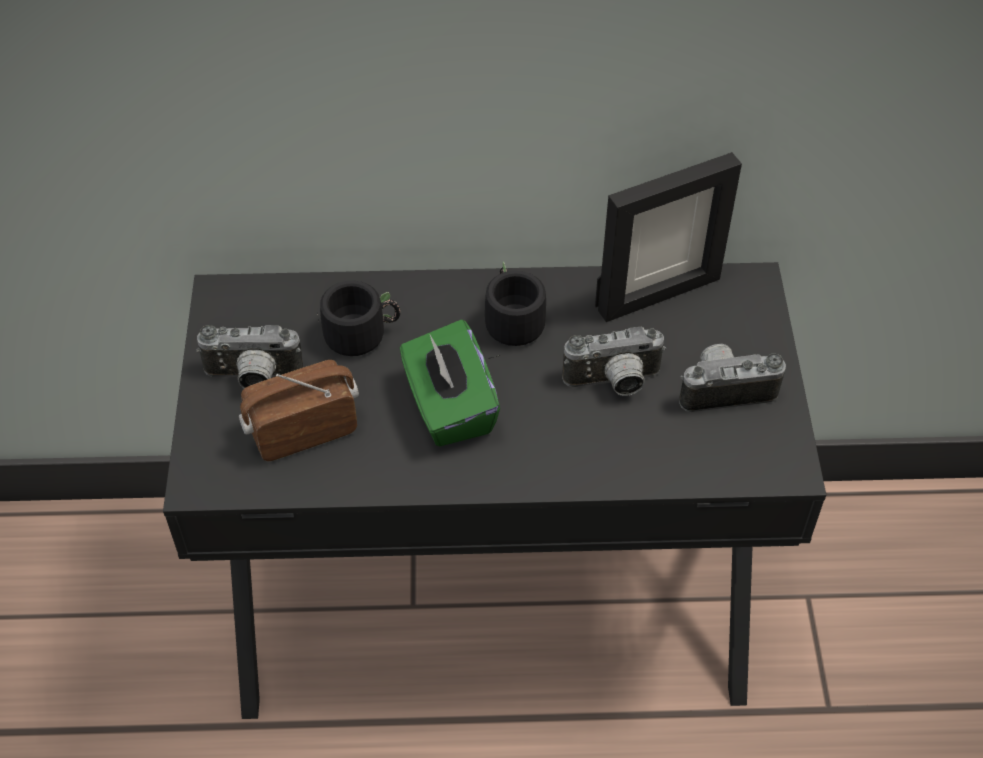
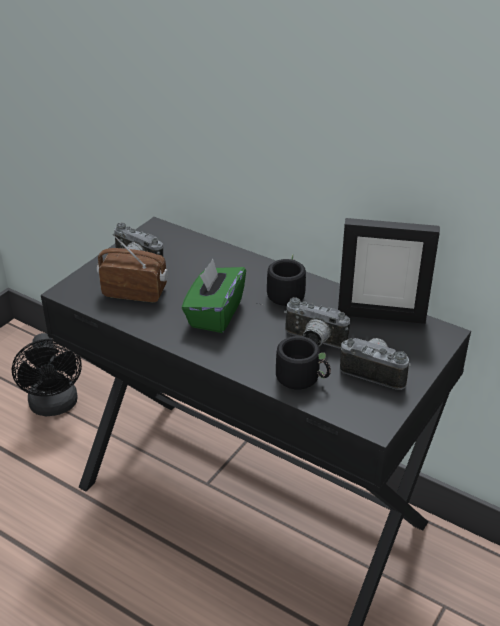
camera: 35 degrees right, 15 degrees down
(91, 616) = (54, 406): none -> black fan
(361, 332) = (205, 267): black mug -> black mug (303, 377)

